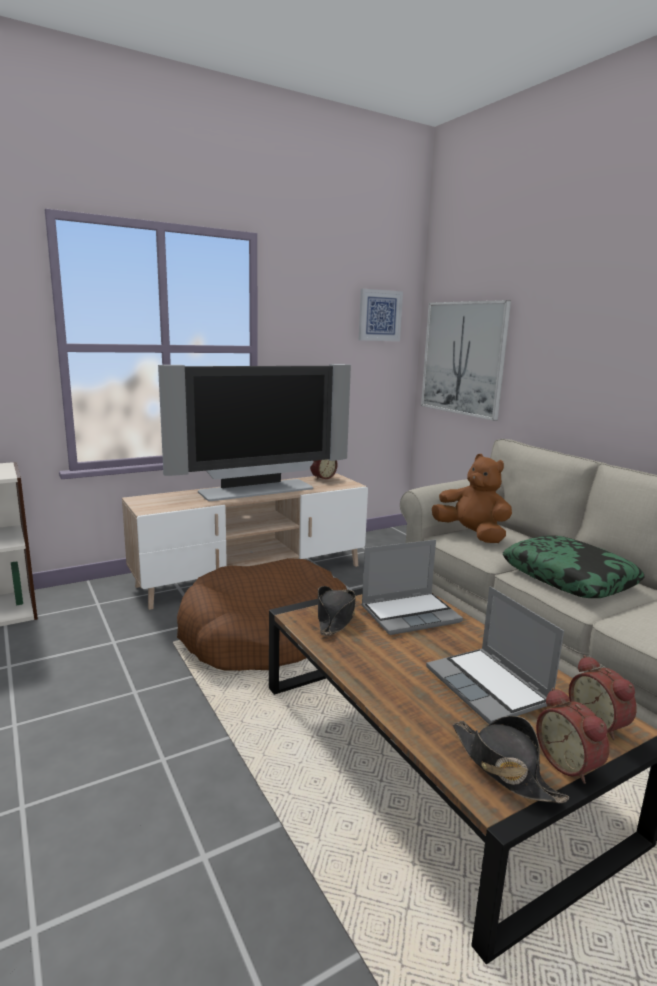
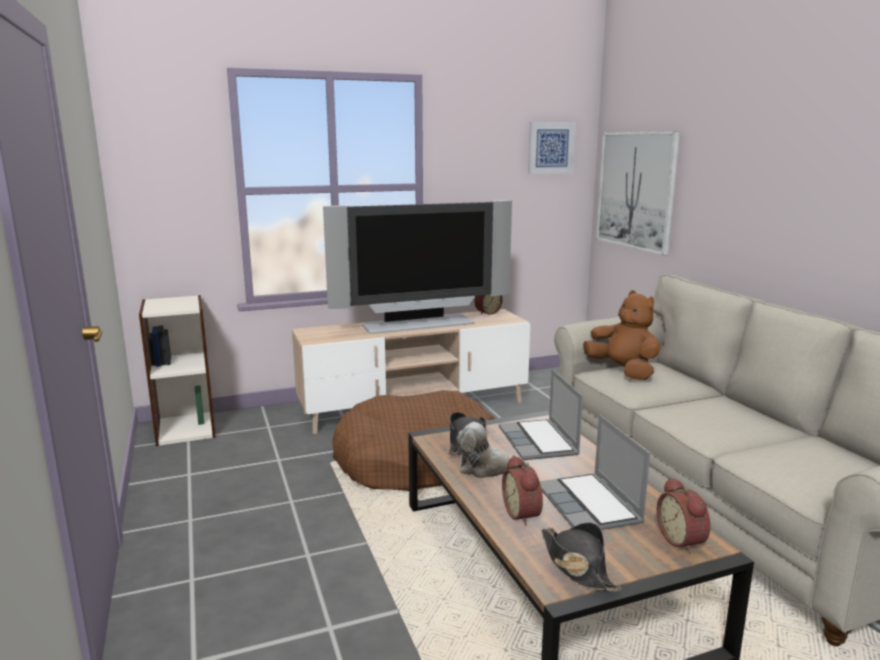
camera: 10 degrees right, 0 degrees up
(366, 649) = (486, 469): none -> plush toy
(410, 614) = (539, 442): laptop -> laptop turned 90 degrees clockwise
(569, 578) = (708, 415): pillow -> none
(569, 763) = (639, 567): alarm clock -> alarm clock (524, 514)

